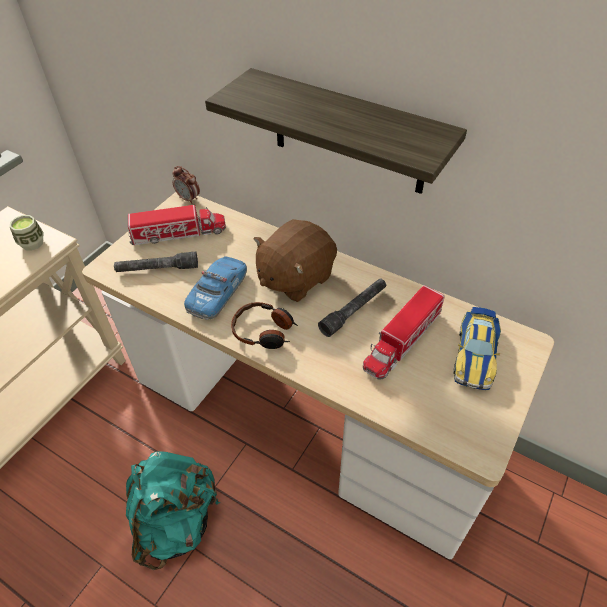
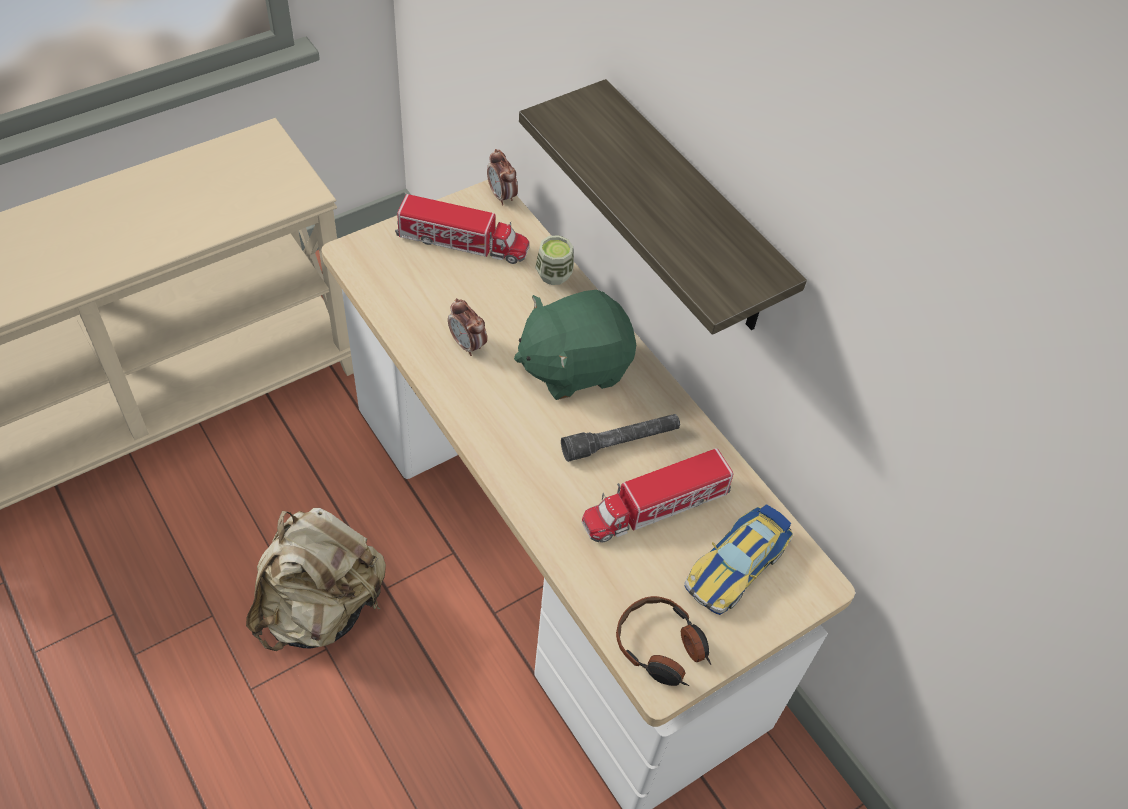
camera: 20 degrees right, 5 degrees up
(32, 243) = (281, 184): cup -> cup (554, 274)
(157, 269) = (411, 281): grey flashlight -> none
(177, 522) = (321, 608): turquoise backpack -> beige backpack
(218, 292) = (467, 345): toy car -> alarm clock
(264, 331) = (494, 420): headphones -> headphones (661, 648)
(295, 277) = (573, 366): brown plush toy -> green plush toy

